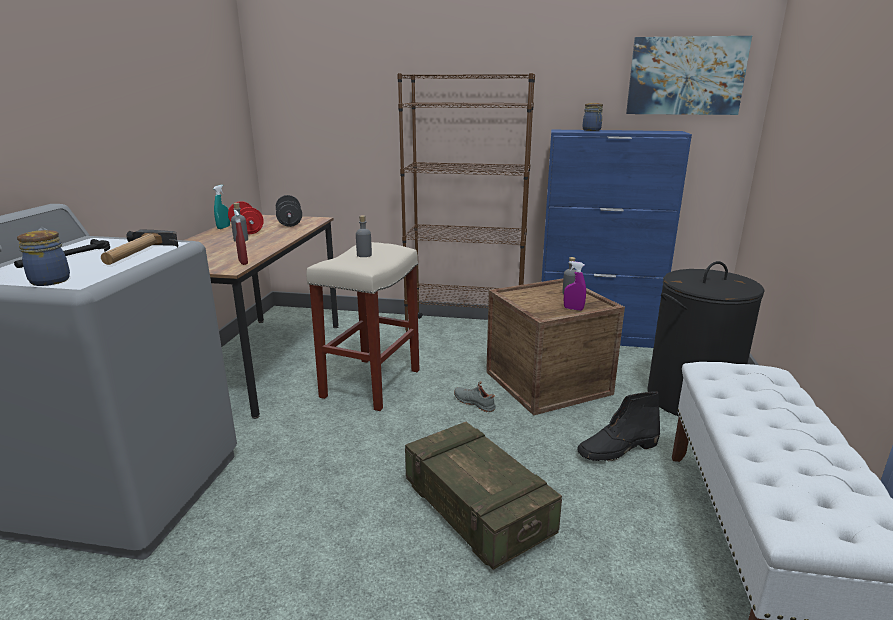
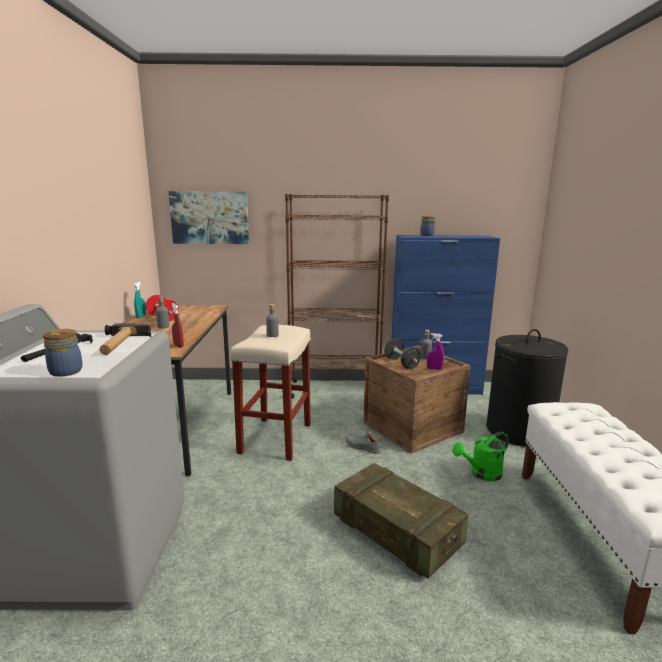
camera: 10 degrees left, 5 degrees down
(289, 222) = (195, 310): black dumbbell -> black dumbbell (401, 363)
(617, 449) = (481, 474): black boot -> green watering can
(685, 76) = (489, 197): picture -> picture (210, 217)

